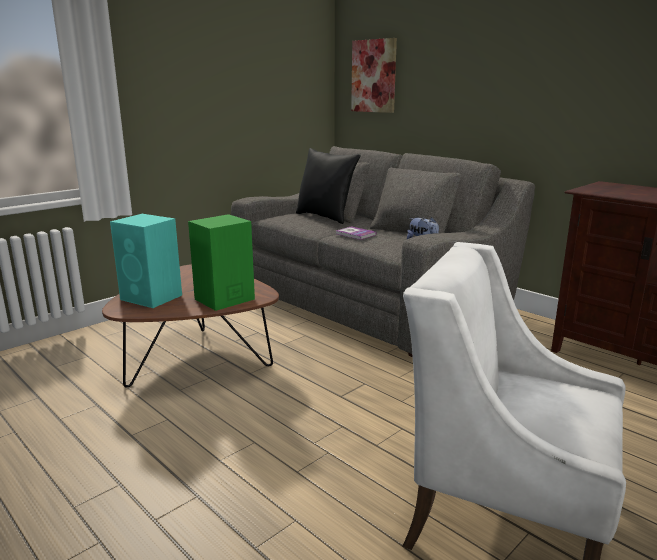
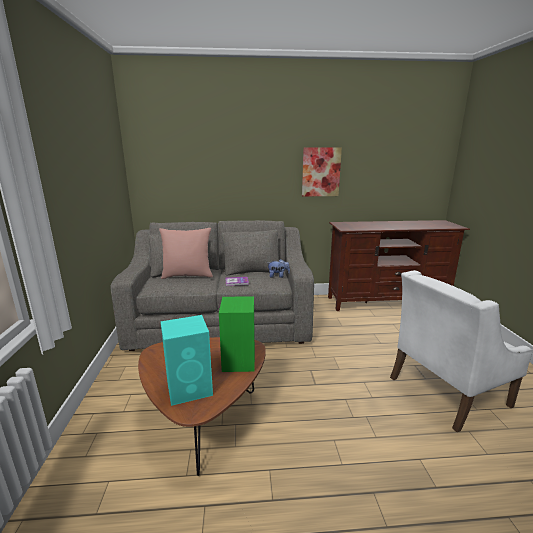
camera: 50 degrees left, 0 degrees up
(325, 217) = (187, 275): black pillow -> pink pillow
(374, 76) = (167, 169): picture -> picture (321, 172)

